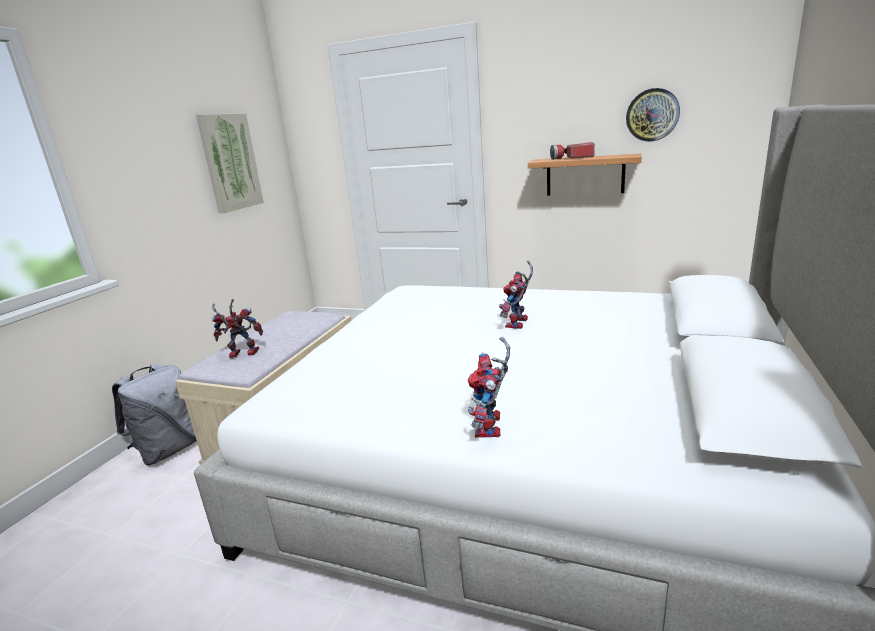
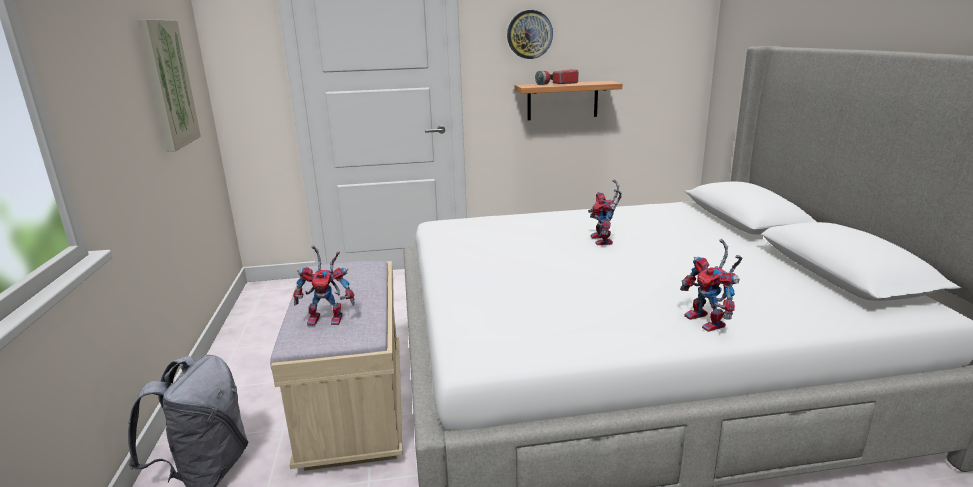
camera: 30 degrees left, 0 degrees up
(241, 354) = (329, 319): toy robot -> toy robot turned 150 degrees counterclockwise
(652, 115) = (619, 46): wall clock -> wall clock (529, 34)

